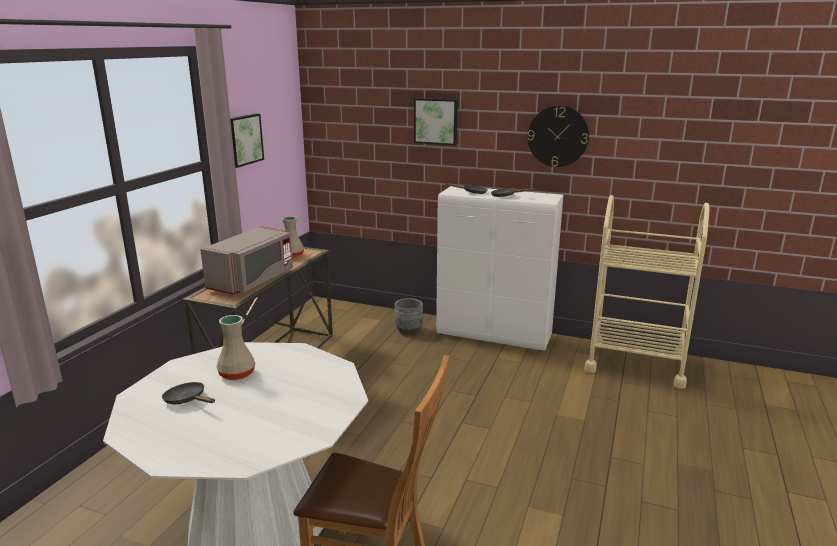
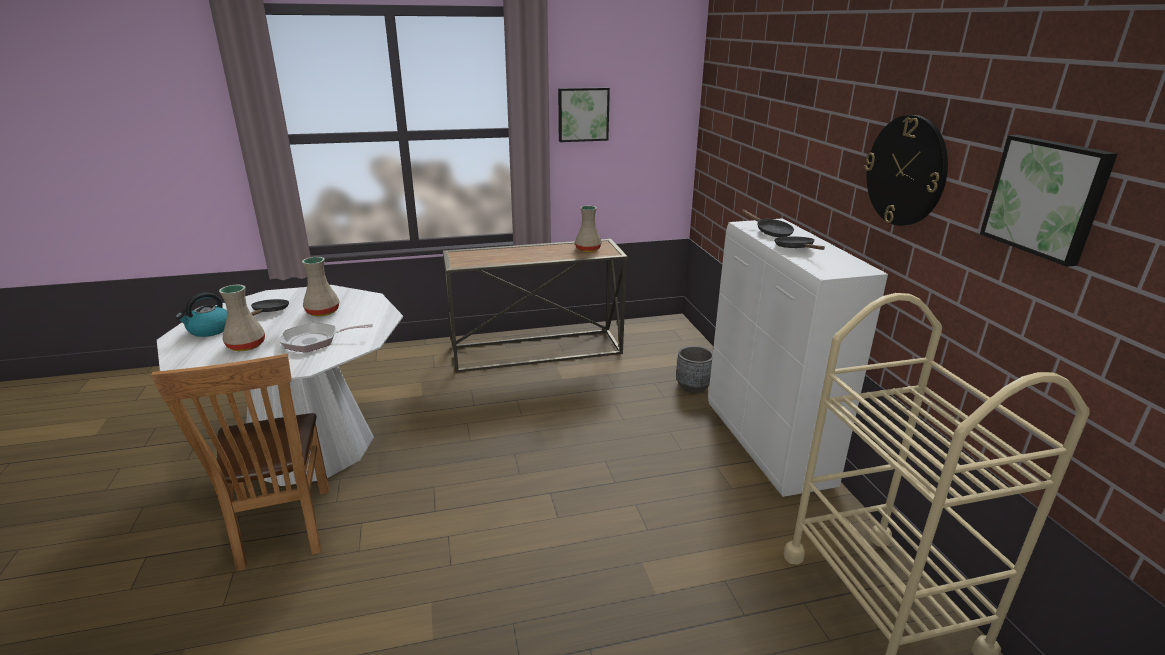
camera: 55 degrees right, 5 degrees up
(180, 439) = (209, 330): none -> kettle
(253, 280) = (508, 256): grey microwave -> none
(256, 422) = (246, 345): none -> beige vase
(300, 387) = (315, 341): none -> frying pan
(436, 121) = (788, 122): picture -> picture (1046, 197)

